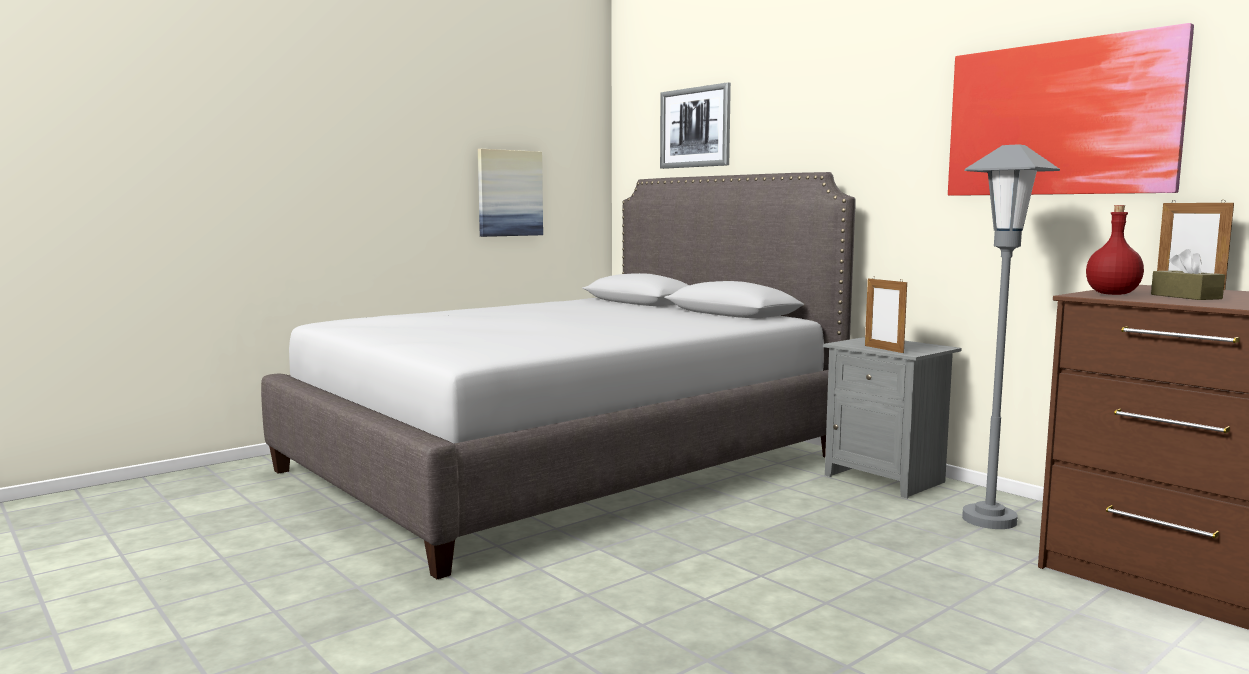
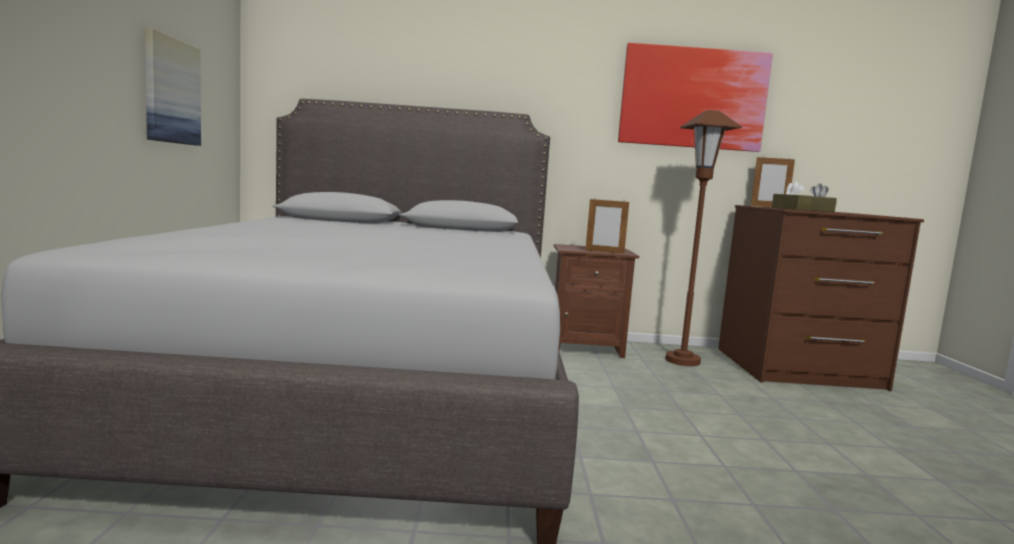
camera: 50 degrees left, 0 degrees up
(695, 127) = (364, 57): picture -> none
(886, 478) = (585, 347): grey nightstand -> brown nightstand
(989, 520) = (682, 361): grey floor lamp -> brown floor lamp
(1111, 294) = (790, 209): red bottle -> brown tissue box

